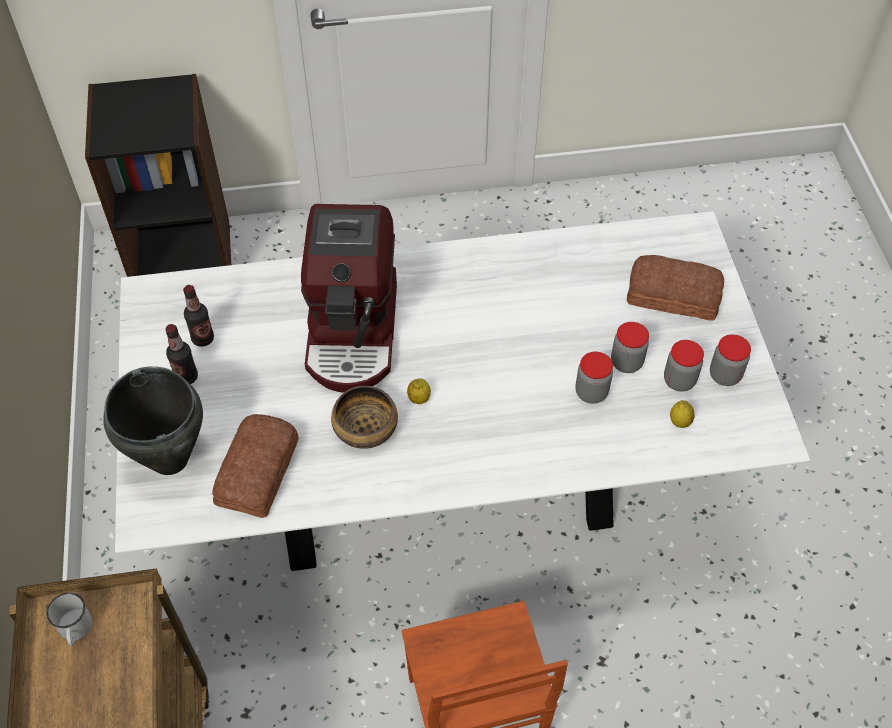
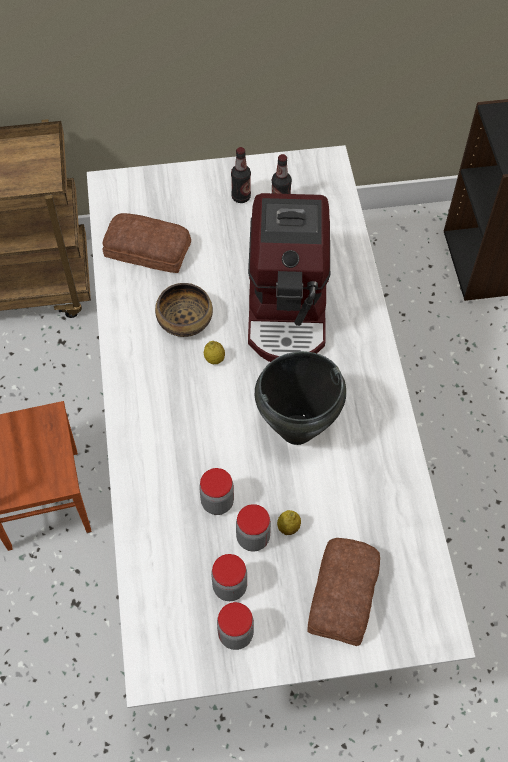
camera: 90 degrees right, 5 degrees up
(75, 630) = (32, 161): white mug -> none
(169, 460) = (162, 194): black cooking pot -> black cooking pot (295, 429)
(354, 332) = (288, 309): coffee machine -> coffee machine turned 90 degrees counterclockwise
(680, 422) = (179, 581): lemon -> lemon (288, 527)

